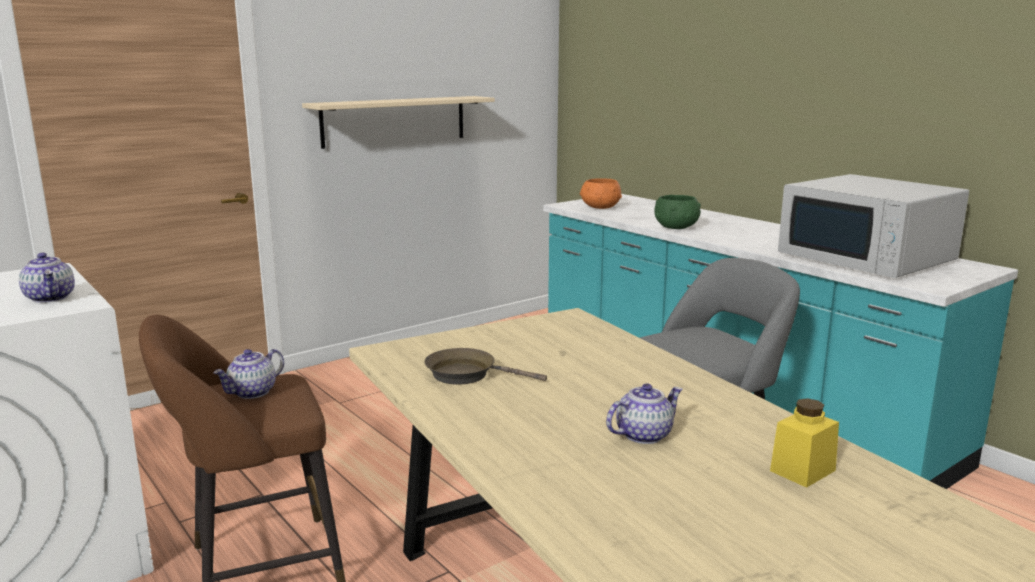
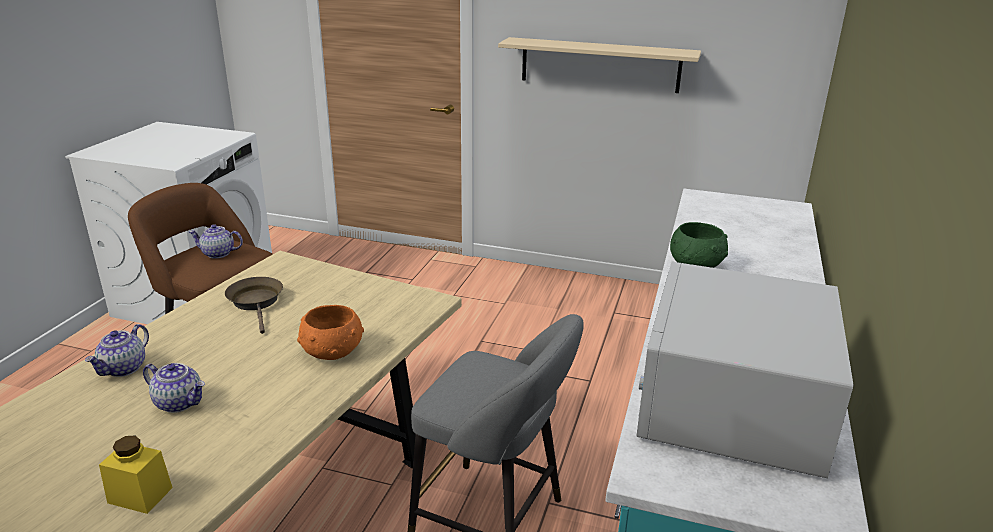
camera: 55 degrees right, 10 degrees up
(51, 298) = (180, 154): teapot -> teapot (124, 369)
(600, 207) = (718, 212): orange bowl -> orange bowl (331, 351)

